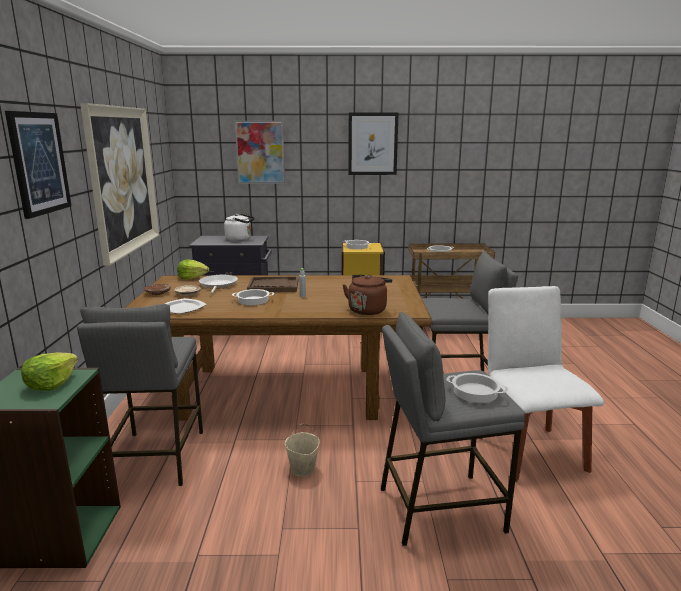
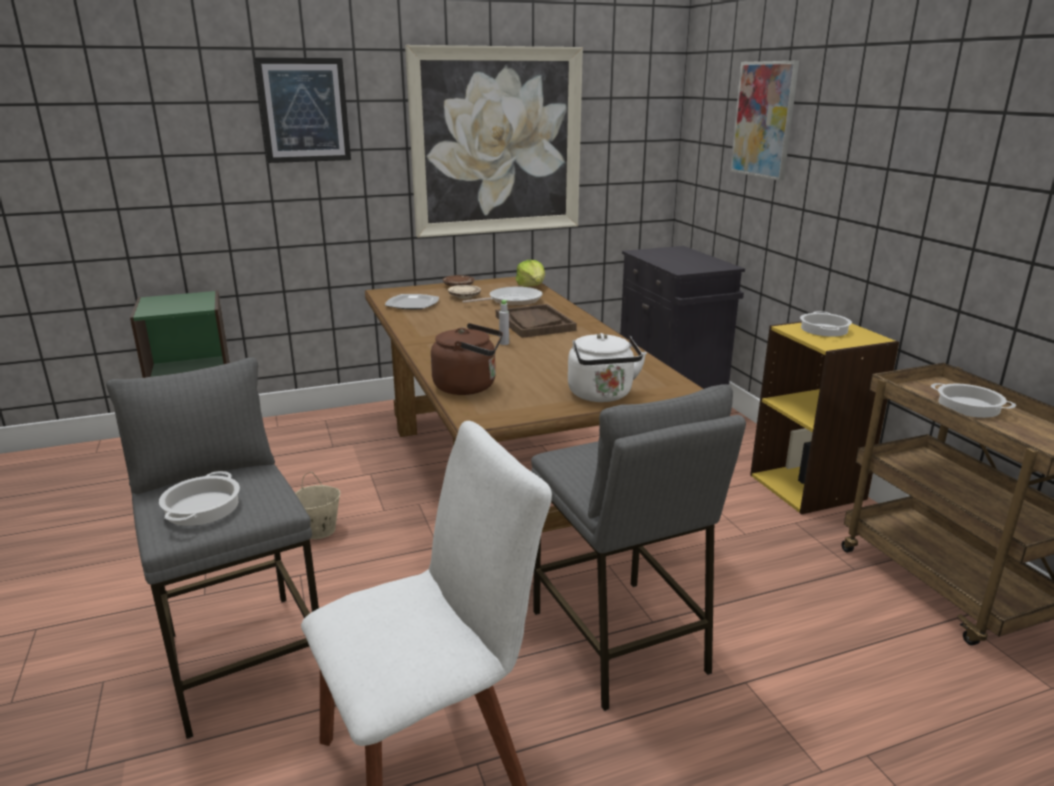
camera: 70 degrees right, 5 degrees up
(51, 384) = (182, 305): lettuce -> none
(156, 458) = (321, 443): grey stool -> none
(240, 239) = (693, 261): white kettle -> white kettle (602, 395)
(253, 300) = (463, 324): cooking pot -> none
(372, 144) = (928, 113): picture -> none

